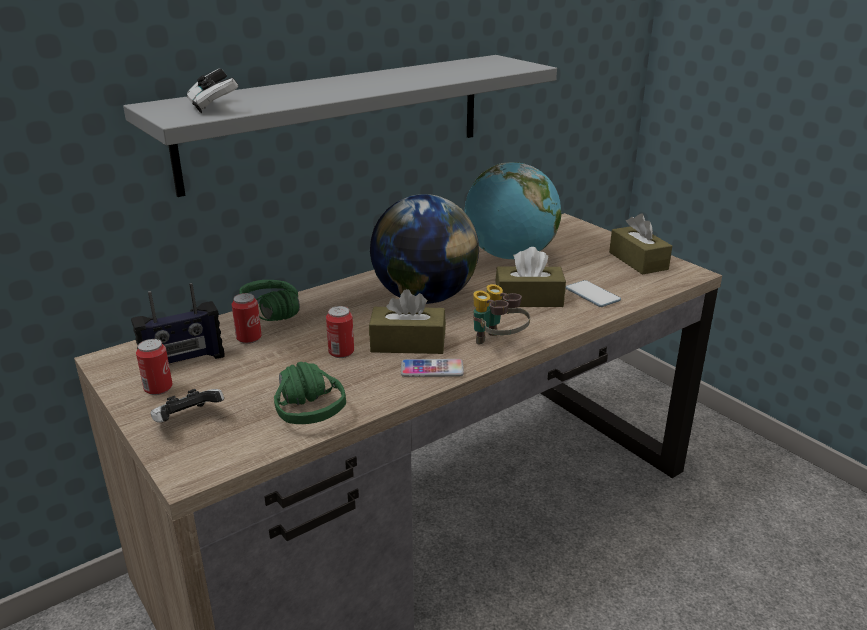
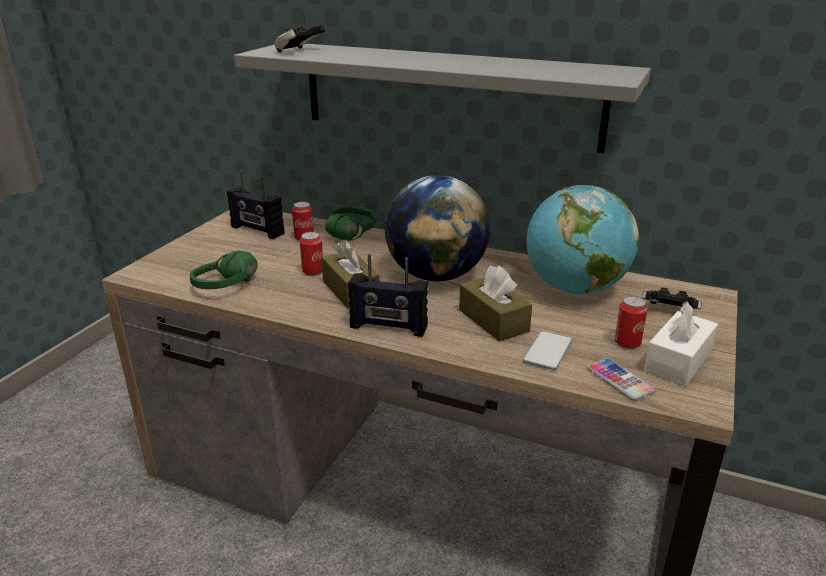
camera: 60 degrees right, 0 degrees up
(158, 389) = (219, 235): can -> can (627, 343)
(188, 421) = (189, 255): game controller -> game controller (669, 313)
(432, 369) = (318, 311): phone -> phone (620, 380)
(497, 344) = (388, 327): binoculars -> radio
(638, 261) = (678, 361): brown tissue box -> white tissue box

